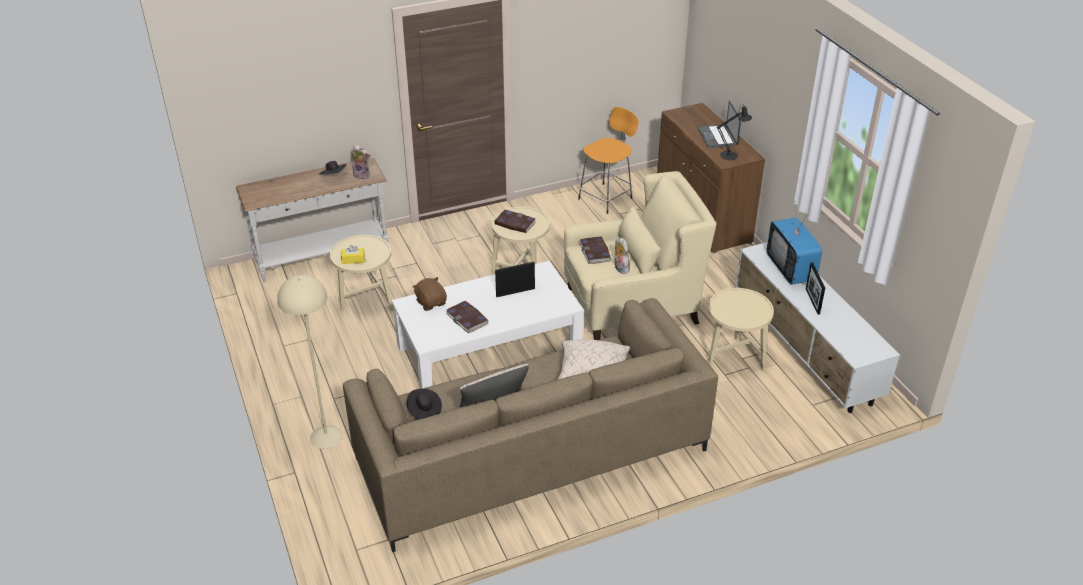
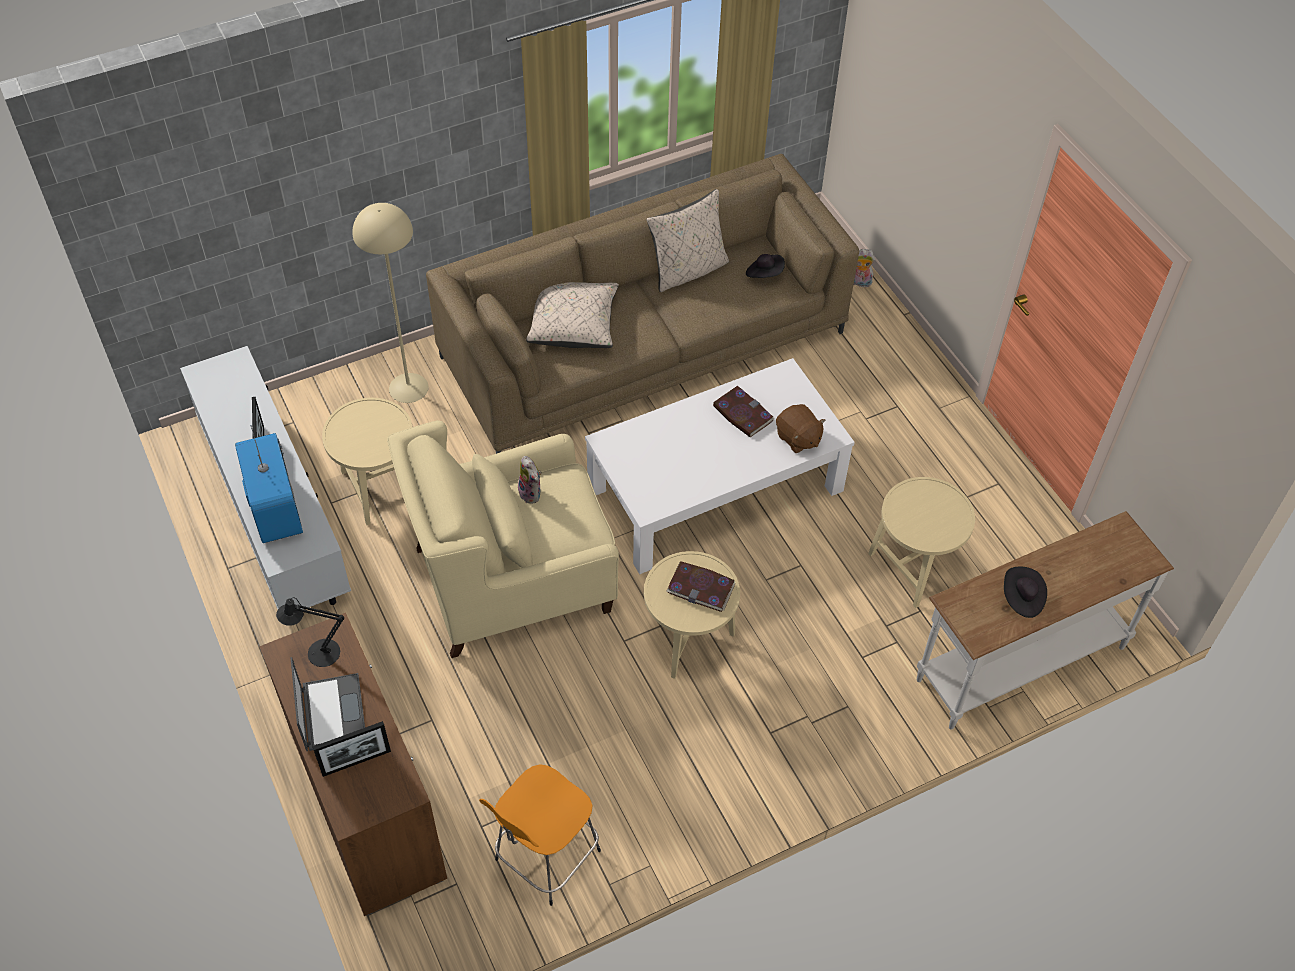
camera: 175 degrees right, 15 degrees up
(326, 437) = (886, 356): beige floor lamp -> beige floor lamp (408, 387)
(353, 260) = (932, 496): yellow tissue box -> none
(362, 175) = (973, 604): plush toy -> plush toy (859, 282)
(515, 292) = (683, 462): picture frame -> picture frame (356, 762)
(595, 252) = (569, 523): book -> none

